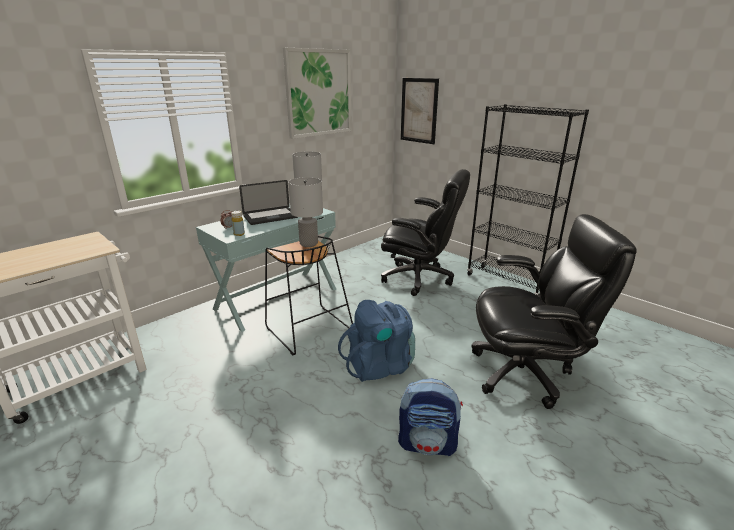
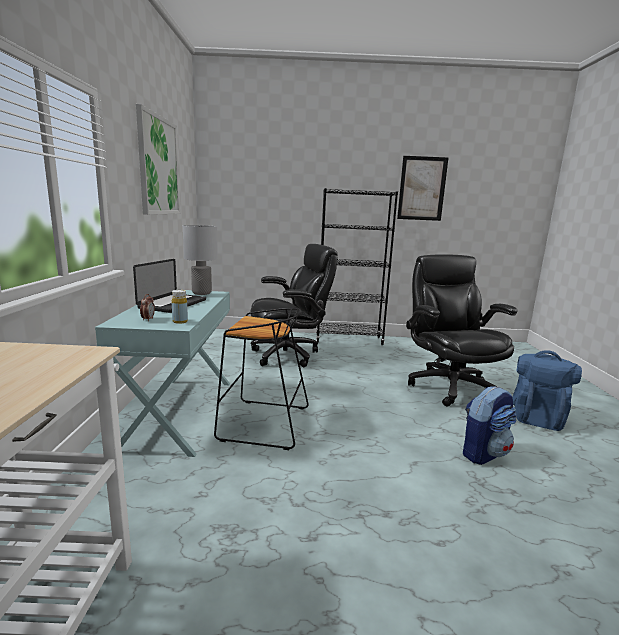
camera: 45 degrees left, 10 degrees down
(309, 245) = (258, 321): grey table lamp -> none
(380, 365) = (369, 422): blue backpack -> blue backpack (537, 416)
(419, 110) = (229, 198): picture -> picture (422, 188)
(526, 373) = (450, 387): black office chair -> black office chair turned 60 degrees counterclockwise

